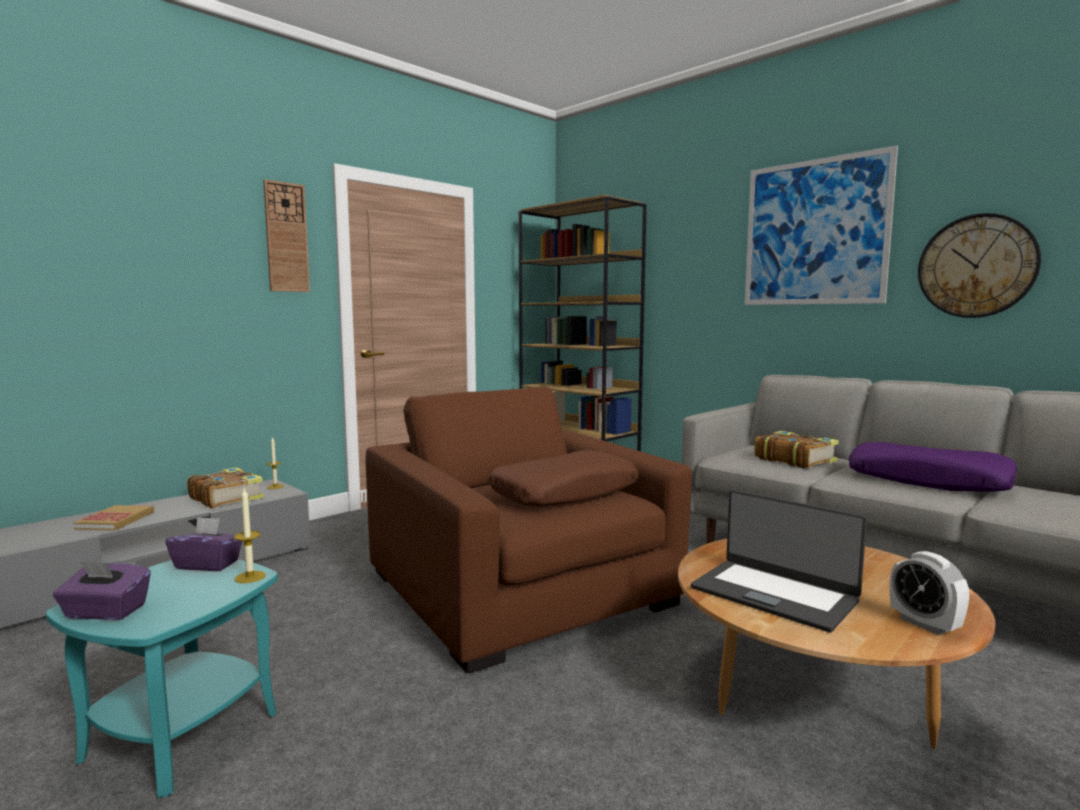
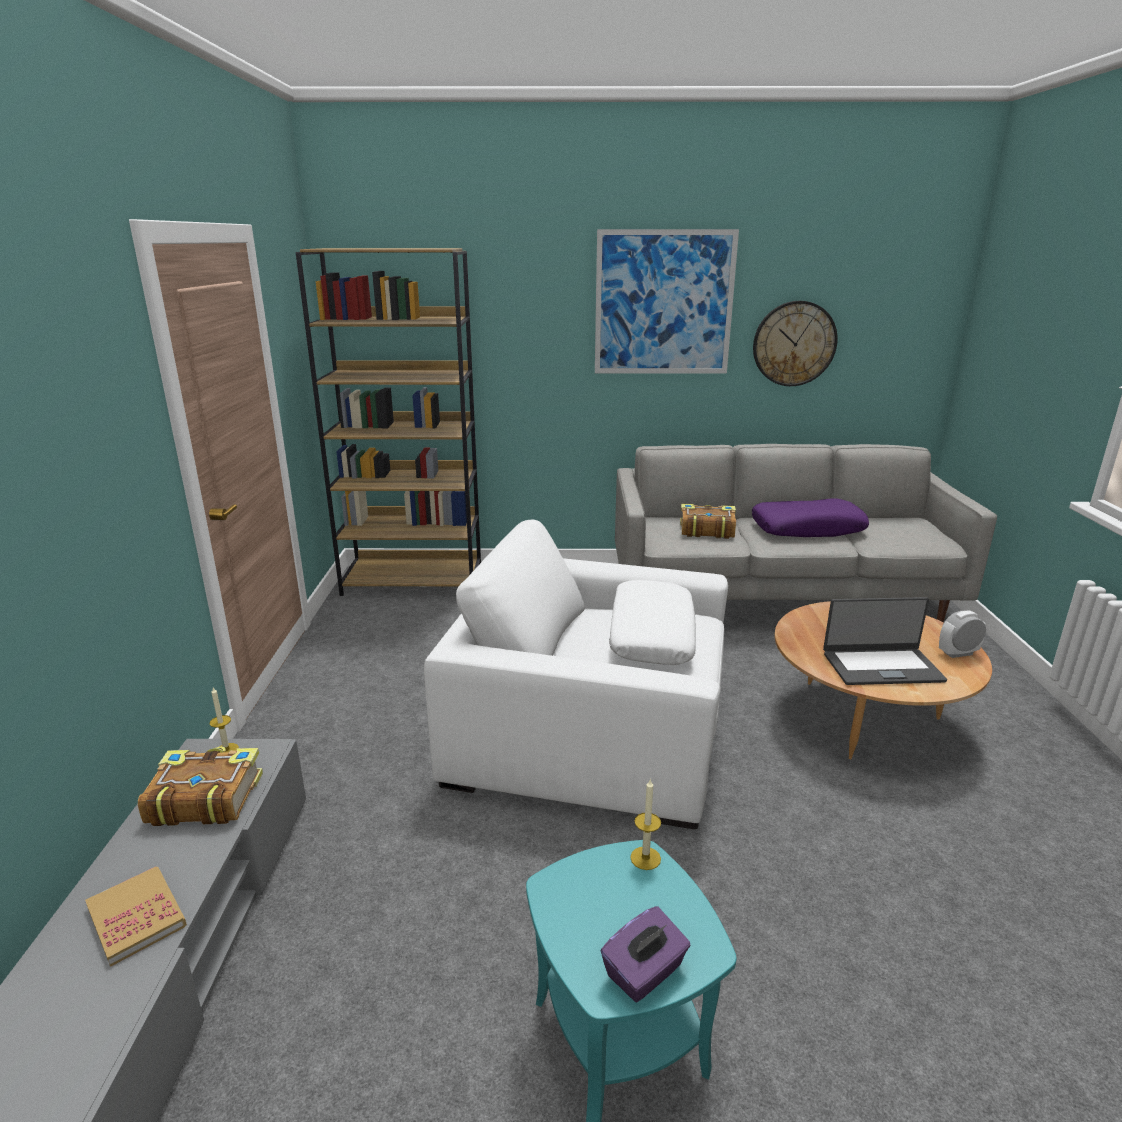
camera: 45 degrees left, 15 degrees up
(207, 565) = (578, 874): purple tissue box -> none
(286, 237) = (115, 367): wall clock -> none
(520, 588) = (590, 733): brown armchair -> white armchair
(564, 493) = (650, 635): brown pillow -> white pillow
(924, 624) = (958, 653): alarm clock -> alarm clock turned 150 degrees clockwise

